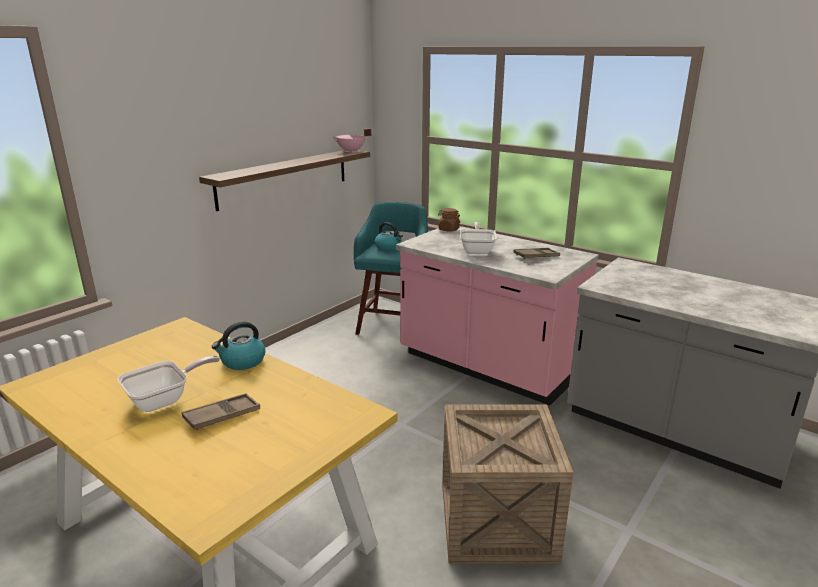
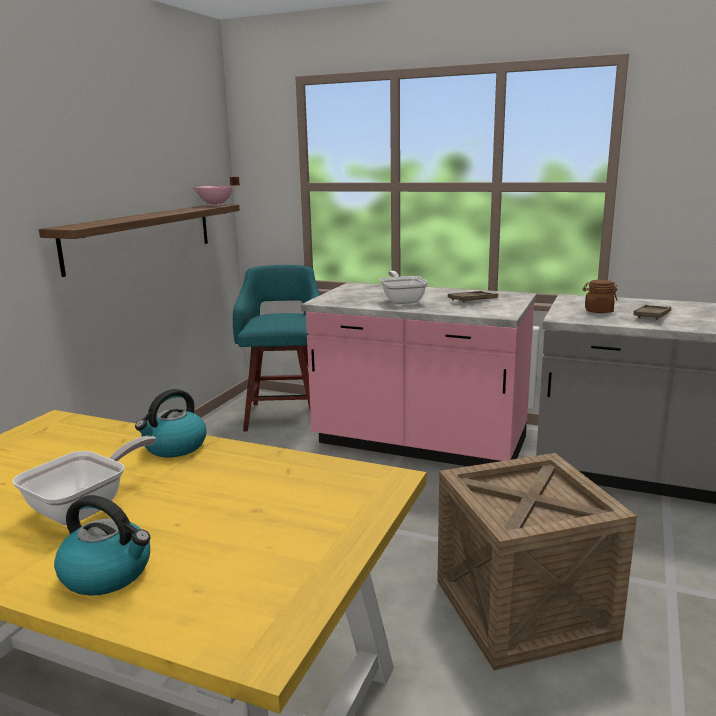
camera: 15 degrees left, 5 degrees down
(222, 416) = (189, 512): brown tray -> brown tray (652, 316)
(388, 247) = (275, 318): kettle -> kettle (108, 573)
(448, 229) = (352, 287): brown jar -> brown jar (598, 311)

